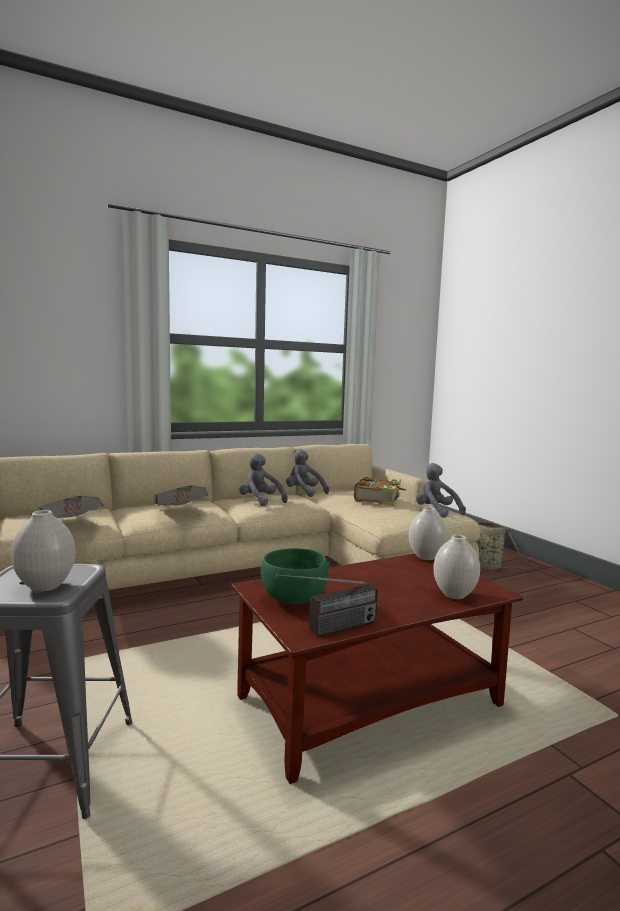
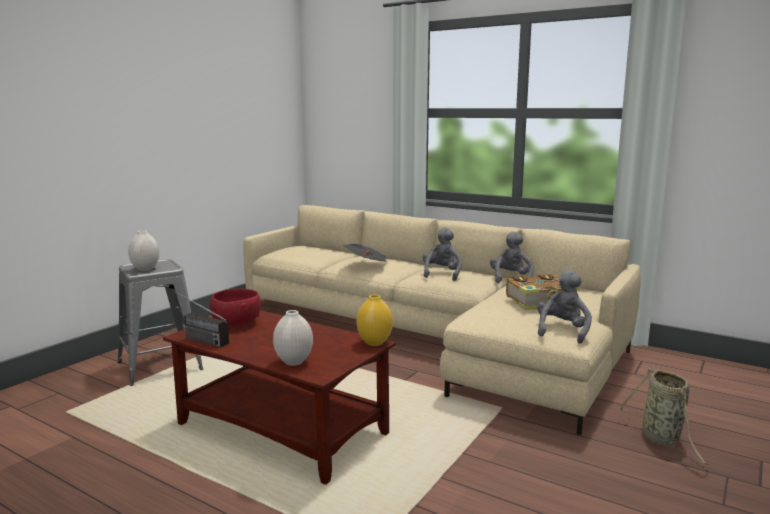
camera: 60 degrees right, 5 degrees up
(71, 524) = (299, 256): newspaper -> none
(294, 599) = (236, 323): green bowl -> red bowl
(425, 557) = (374, 343): white vase -> yellow vase

